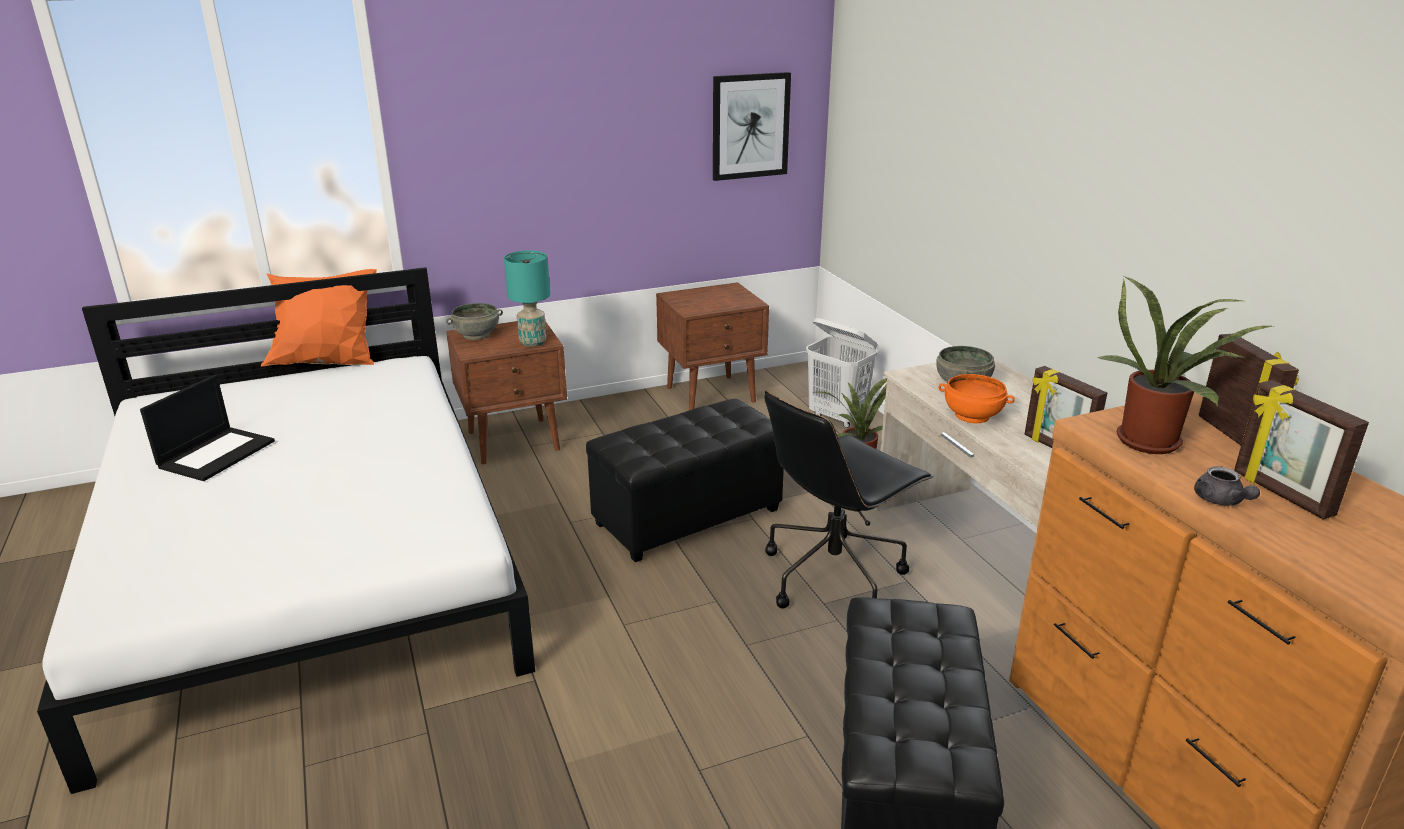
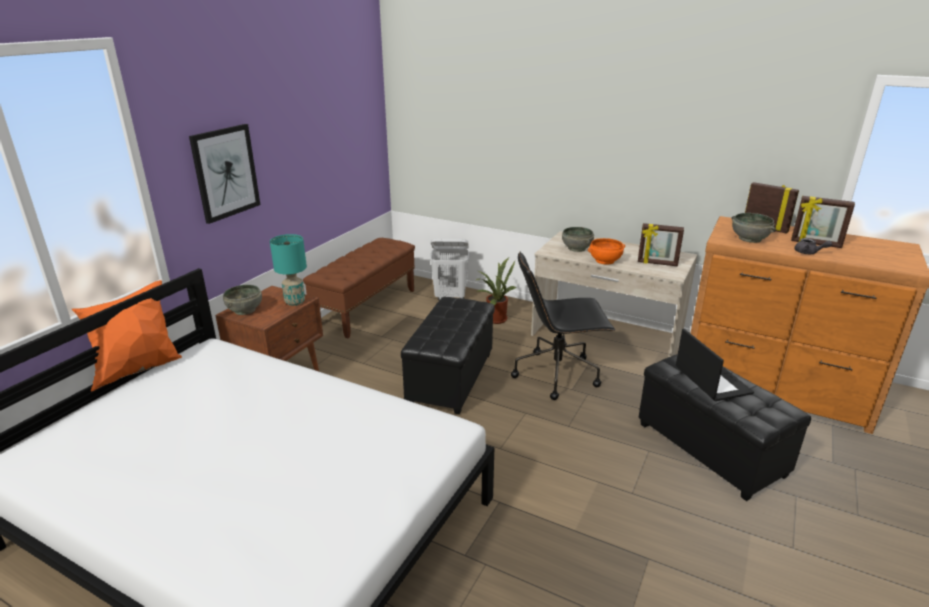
camera: 40 degrees left, 0 degrees up
(217, 453) = (166, 465): laptop -> laptop (711, 380)
(712, 394) = (366, 308): brown nightstand -> brown bench
(750, 126) = (353, 126): picture -> picture (225, 172)
(834, 575) = (558, 374): black office chair -> black office chair turned 75 degrees clockwise
(1154, 441) = (750, 238): potted plant -> grey bowl

